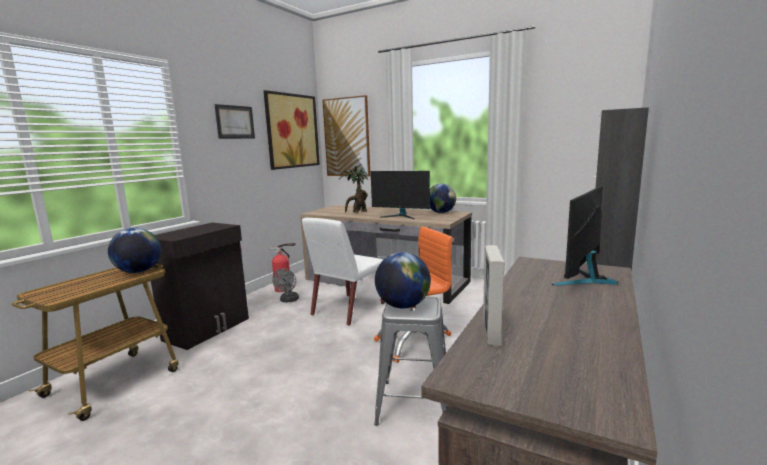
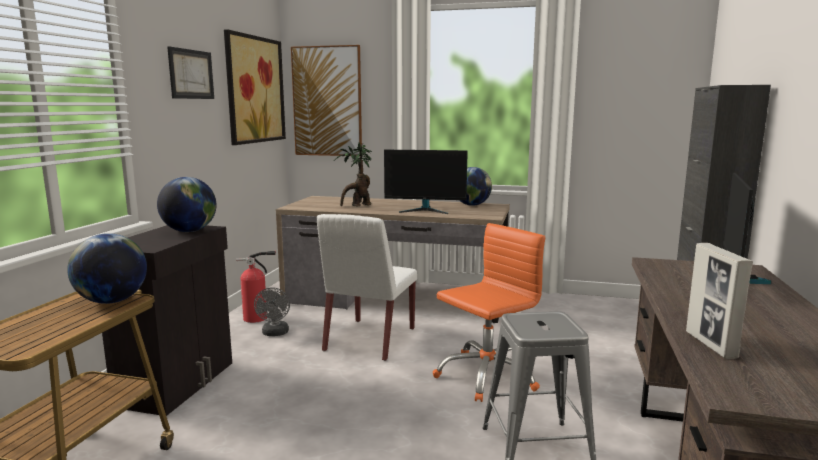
camera: 15 degrees left, 0 degrees up
(403, 306) = (532, 325): globe -> globe (189, 231)

